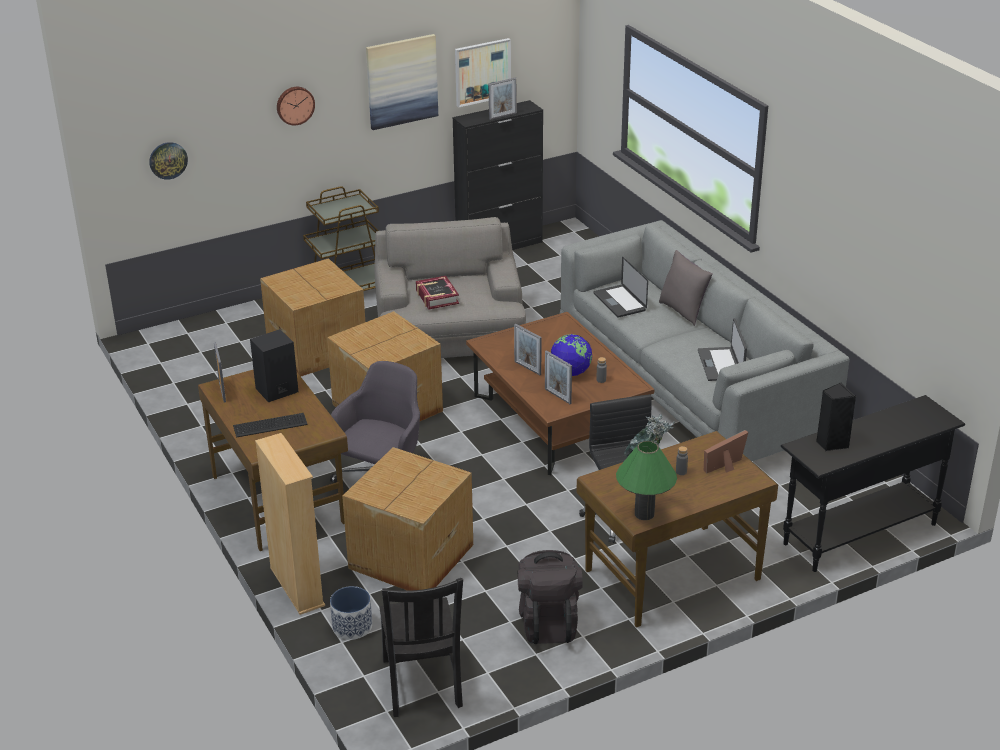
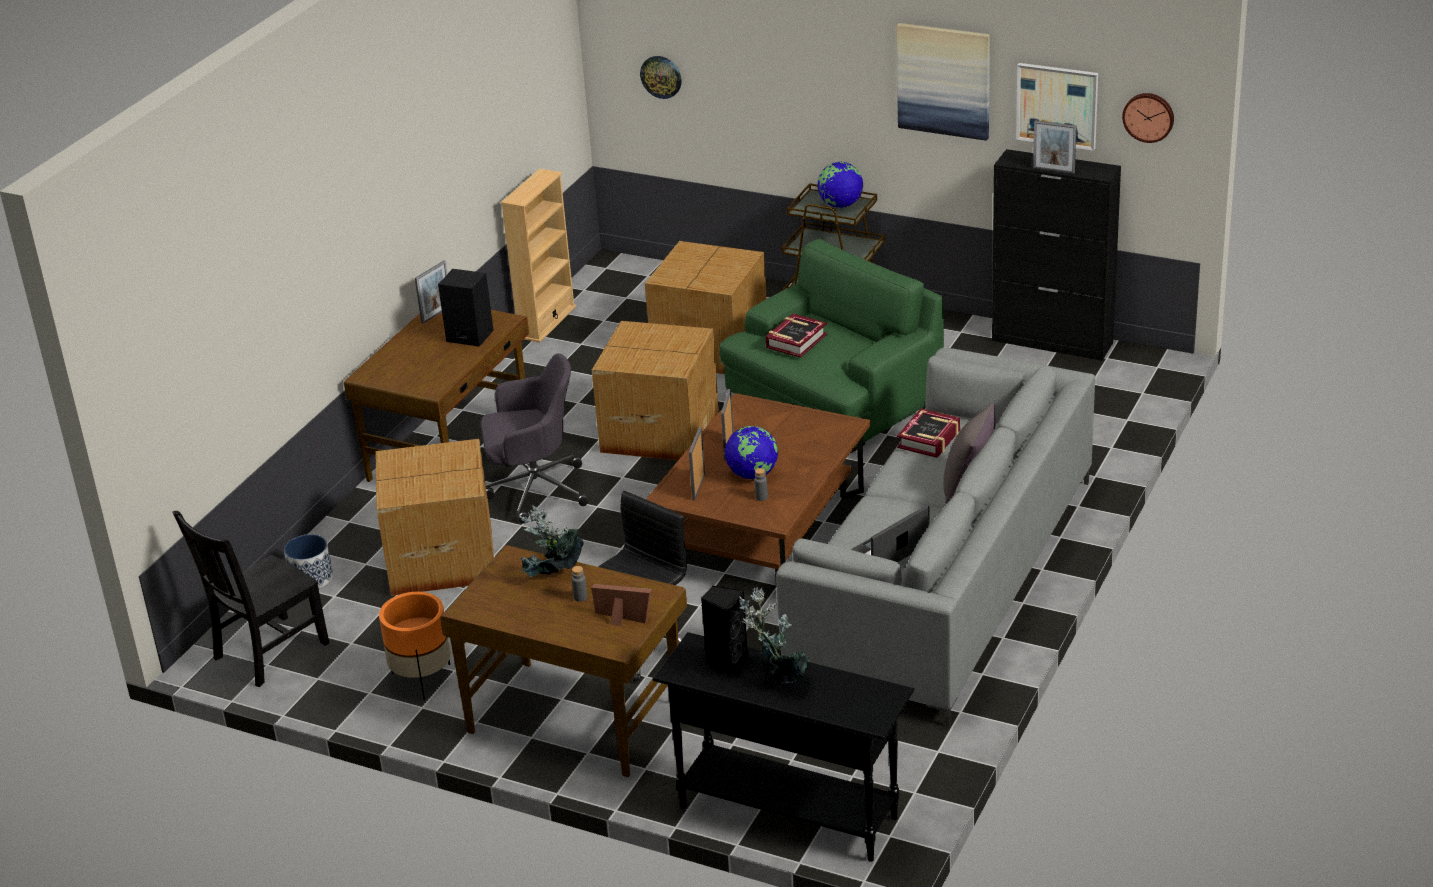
camera: 55 degrees right, 0 degrees up
(269, 424) = (411, 359): keyboard -> none
(295, 105) = (807, 64): wall clock -> wall clock (1149, 116)
(296, 587) = (337, 524): beige bookcase -> beige bookcase (546, 322)
(345, 206) = (840, 205): none -> globe
(450, 335) = (833, 400): grey armchair -> green armchair
(548, 623) = (422, 679): black backpack -> orange planter
(619, 302) = (929, 439): laptop -> book
(644, 514) = (482, 606): green table lamp -> none
(869, 432) = (779, 678): none -> potted plant

